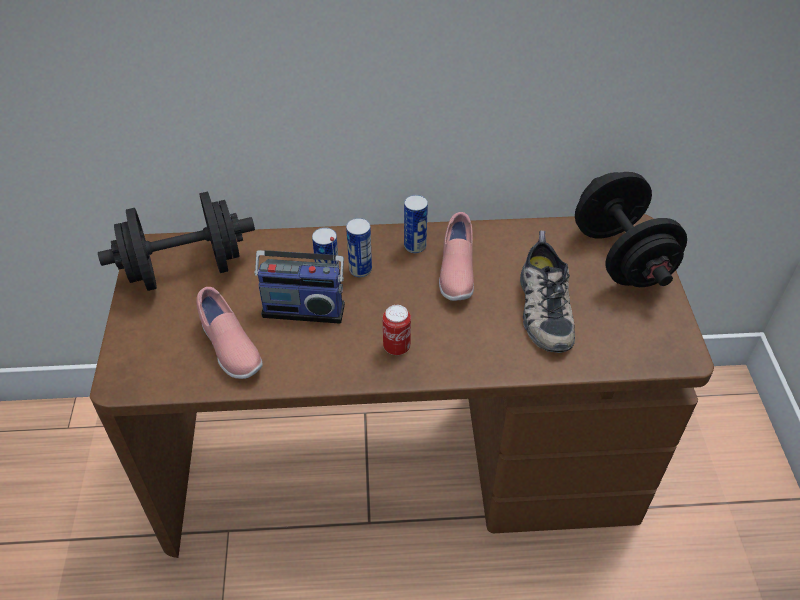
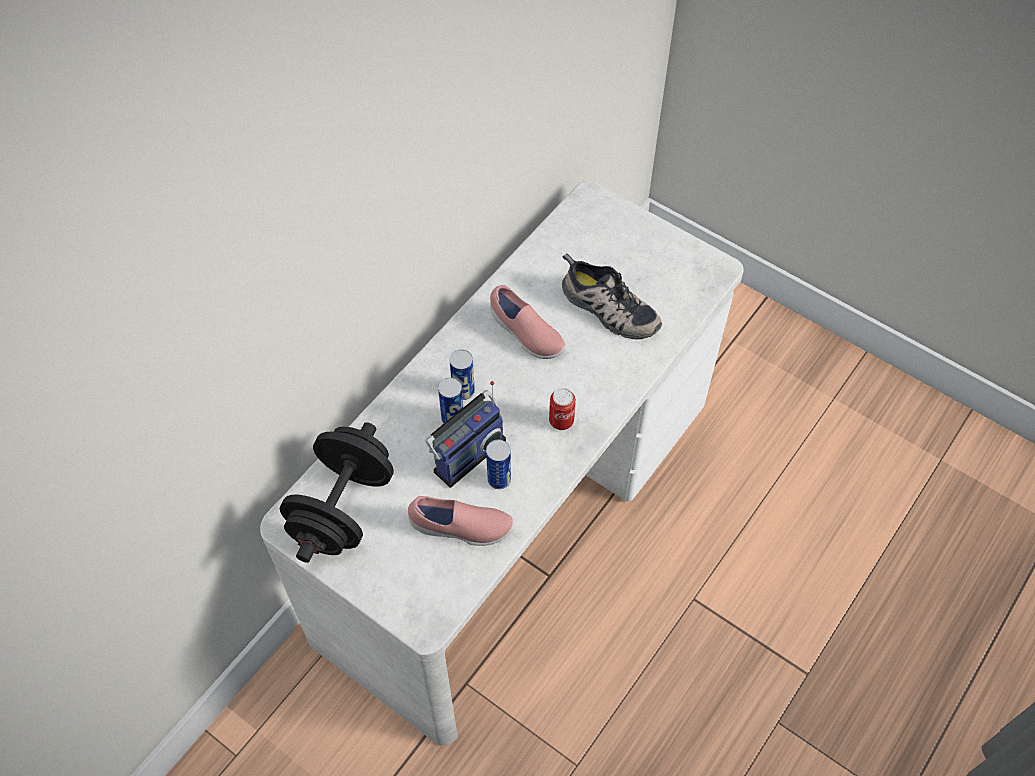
camera: 50 degrees left, 10 degrees up
(400, 461) = (516, 515): brown desk -> white desk
(415, 246) = (474, 339): can -> can (499, 479)
(621, 257) = (607, 229): black dumbbell -> none

